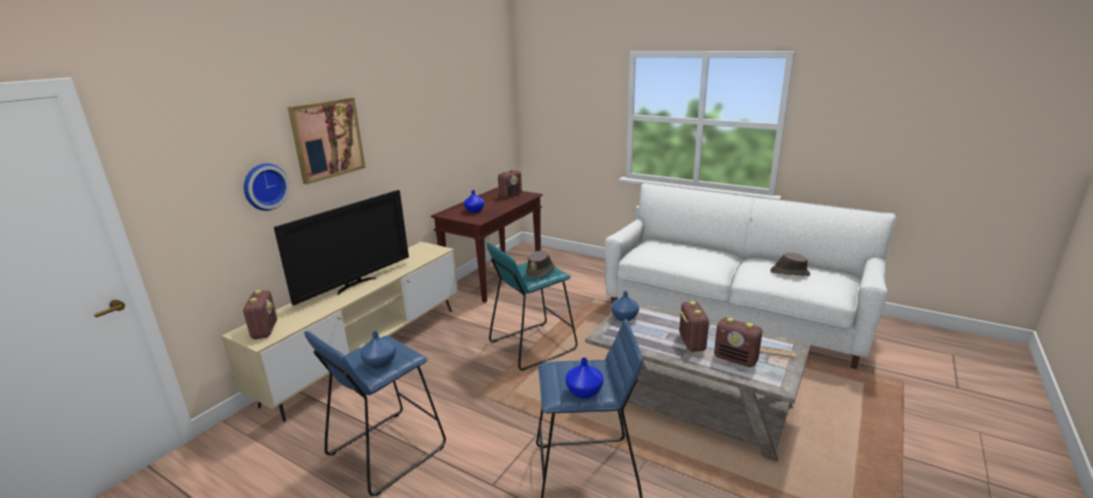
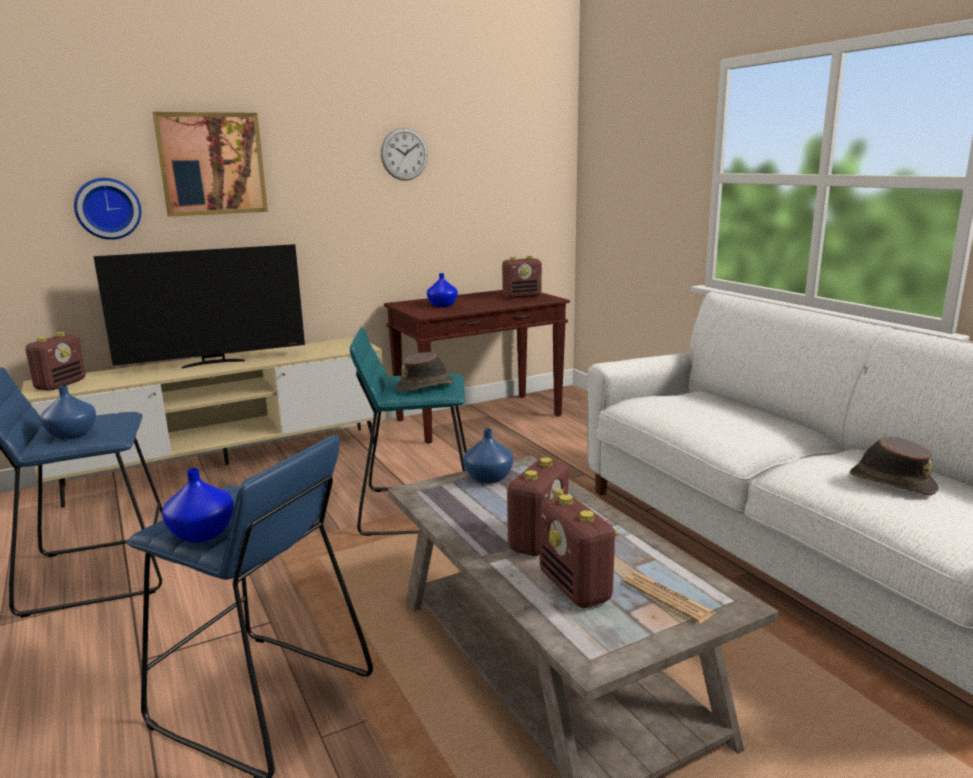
camera: 30 degrees right, 5 degrees down
(433, 112) = (404, 154): none -> wall clock

